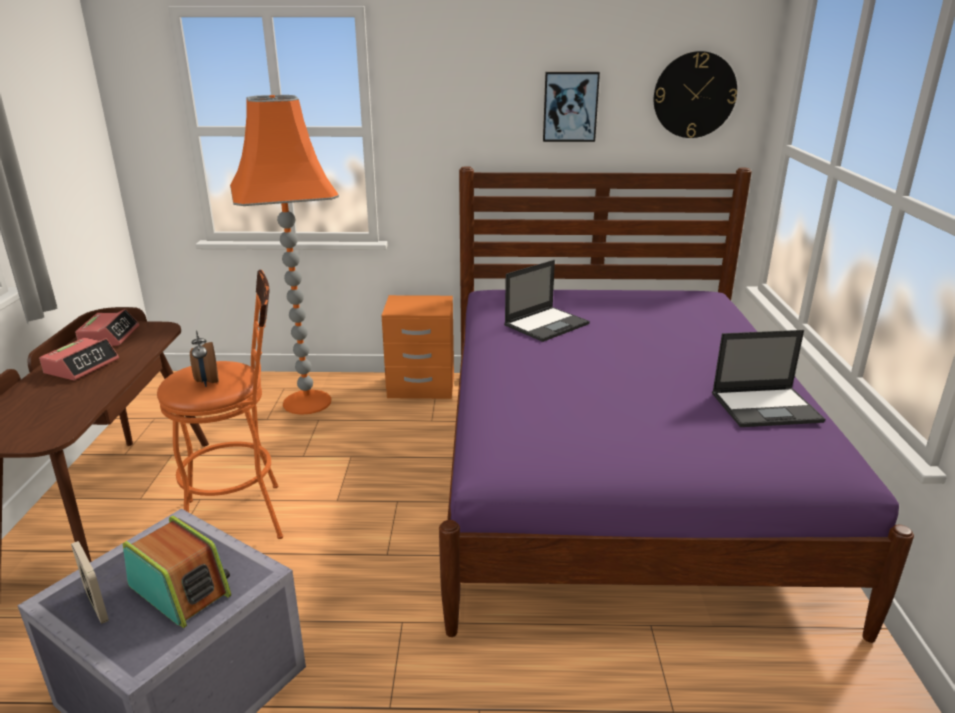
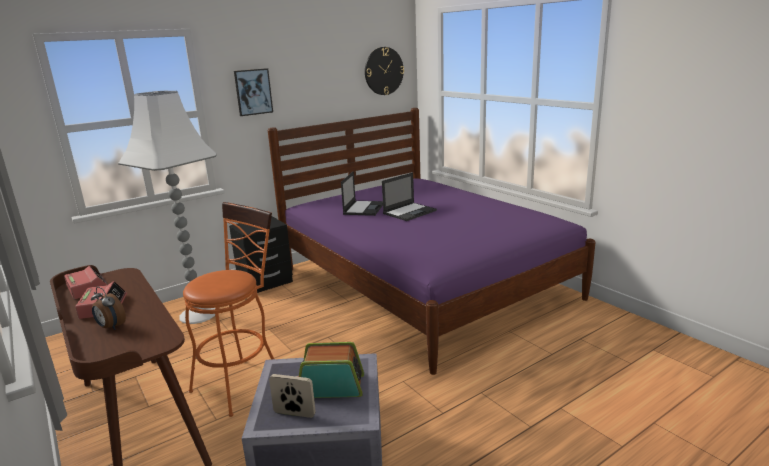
camera: 35 degrees left, 5 degrees down
(207, 382) = (224, 282): alarm clock -> alarm clock (111, 327)
(308, 402) = (198, 314): orange floor lamp -> white floor lamp
(421, 387) = (265, 282): orange nightstand -> black nightstand
(570, 107) = (323, 83): picture -> picture (253, 92)
(767, 407) = (508, 210): laptop -> laptop (410, 212)

